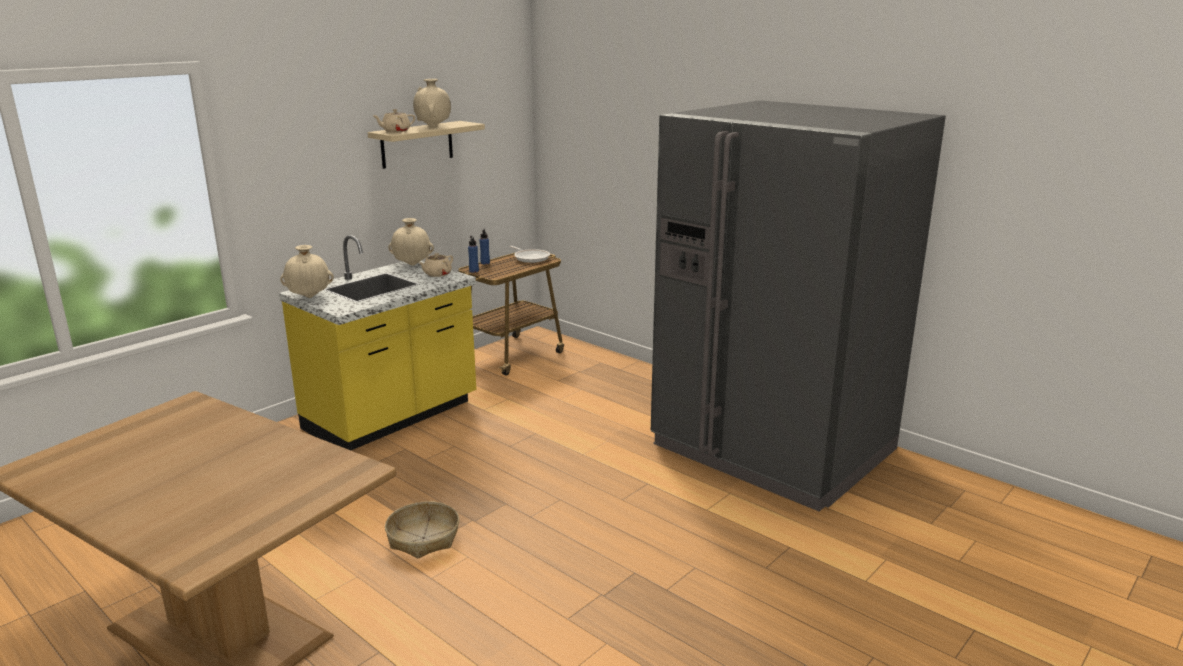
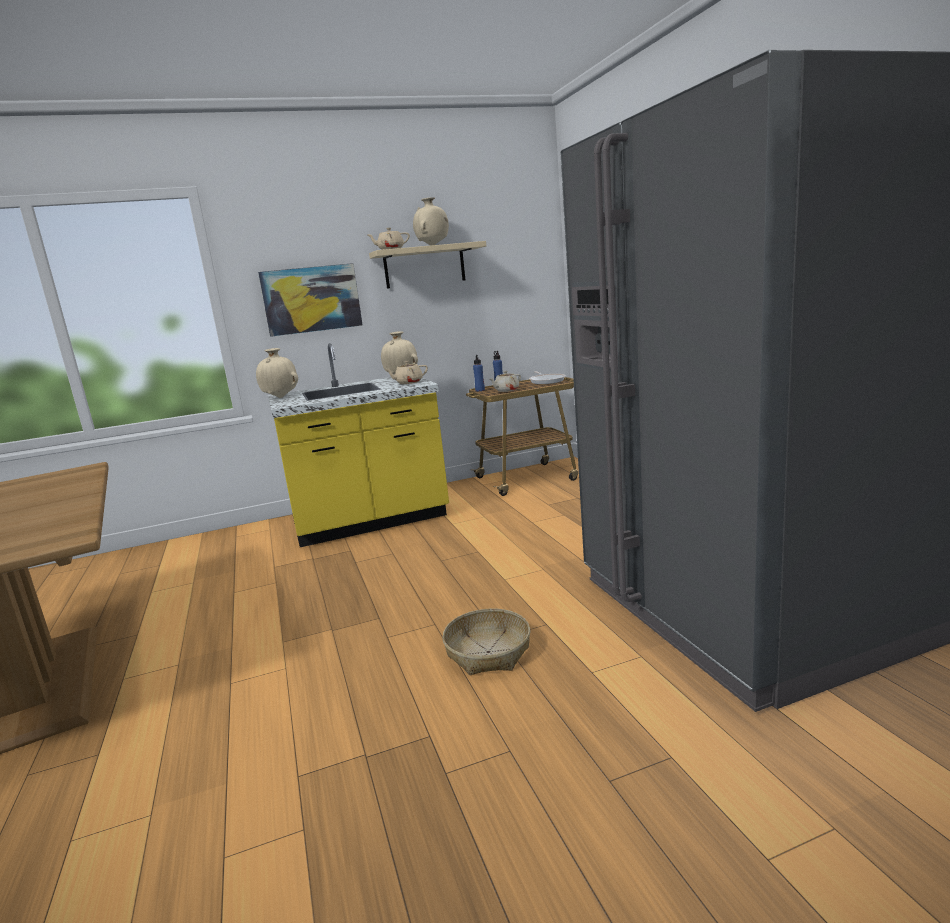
camera: 30 degrees right, 5 degrees down
(311, 183) = (311, 299): none -> picture
(423, 538) = (271, 638): basket -> basket (488, 652)
(504, 271) = (506, 390): none -> beige teapot

